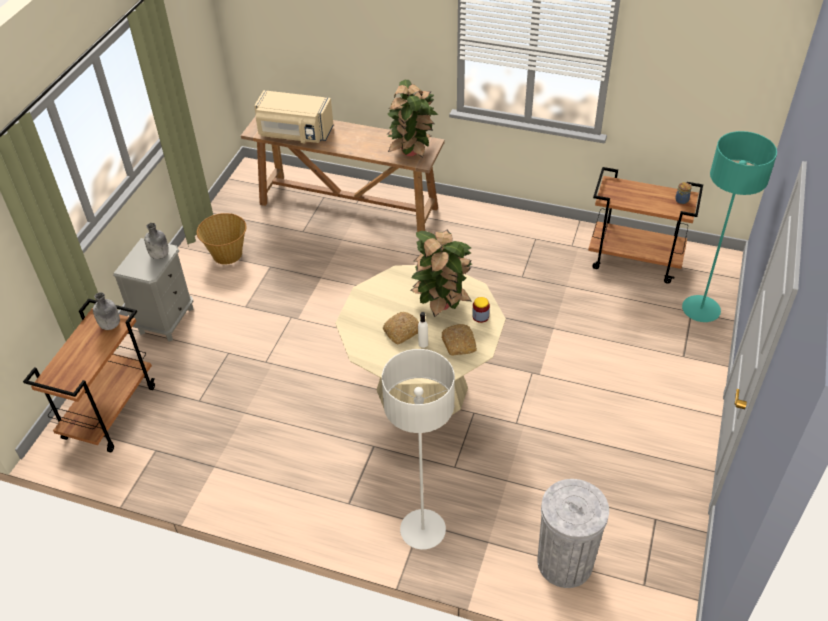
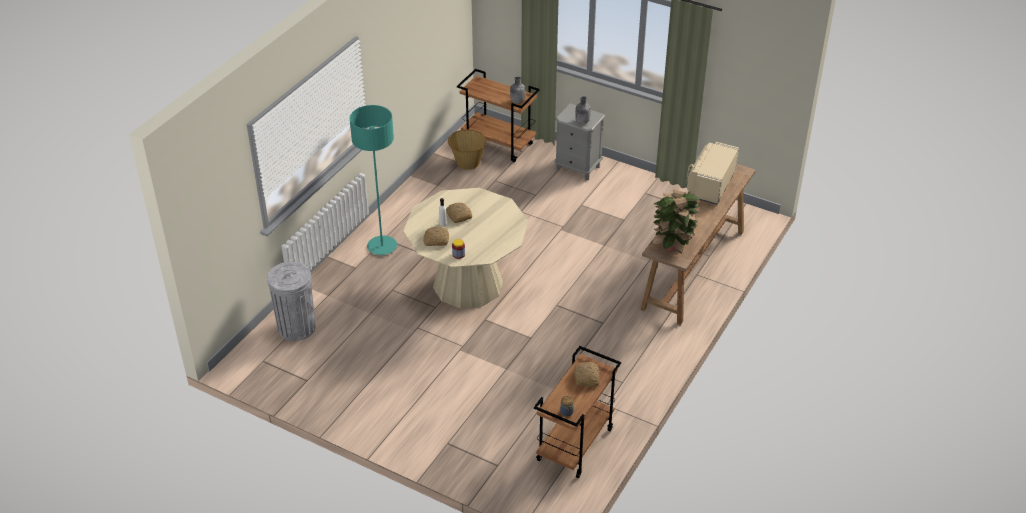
camera: 100 degrees right, 5 degrees down
(227, 255) = (643, 198): basket -> basket (467, 162)
(423, 530) = (349, 268): grey floor lamp -> none
(441, 301) = (481, 238): potted plant -> none
(627, 193) = (587, 377): none -> bread
(700, 310) = (497, 473): turquoise floor lamp -> turquoise floor lamp (382, 246)

